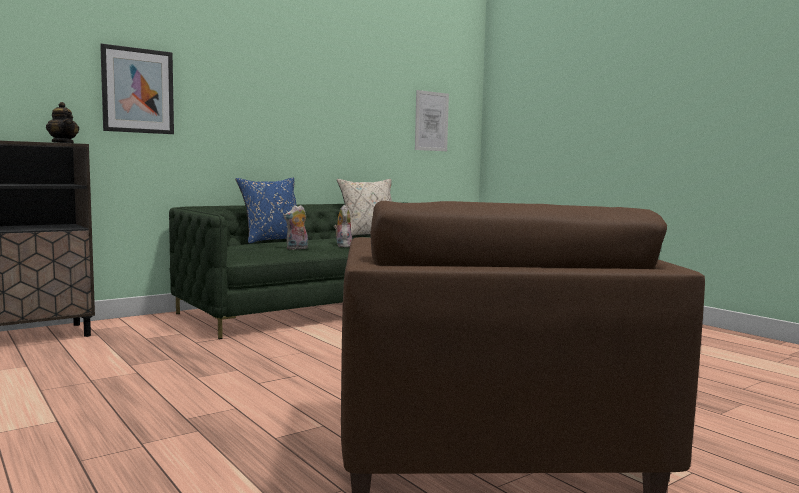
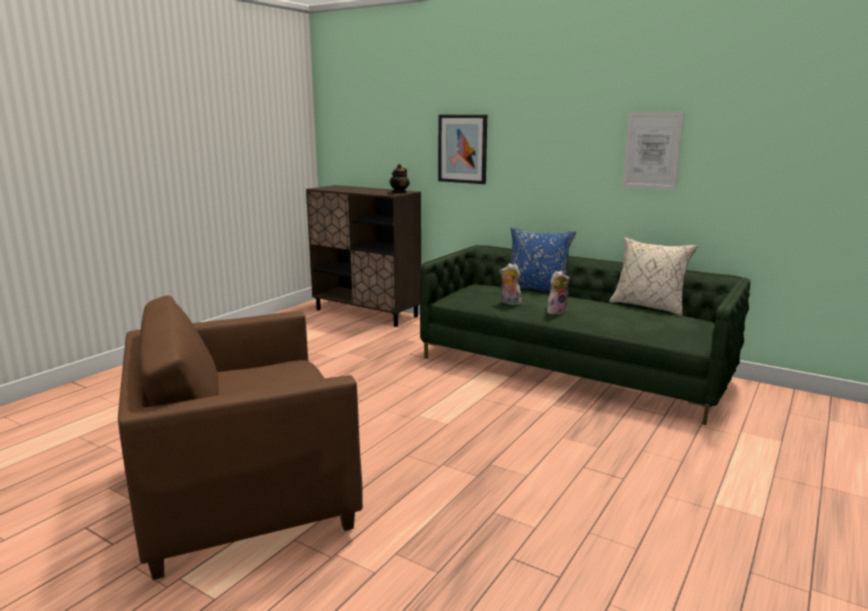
camera: 70 degrees right, 10 degrees up
(431, 121) = (815, 168): picture -> picture (652, 150)

